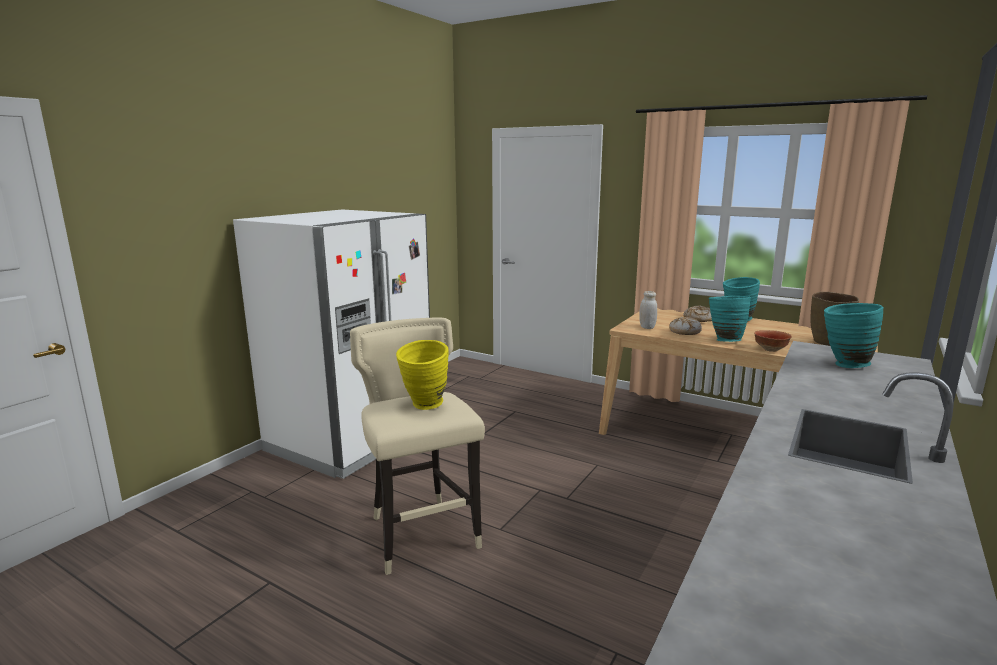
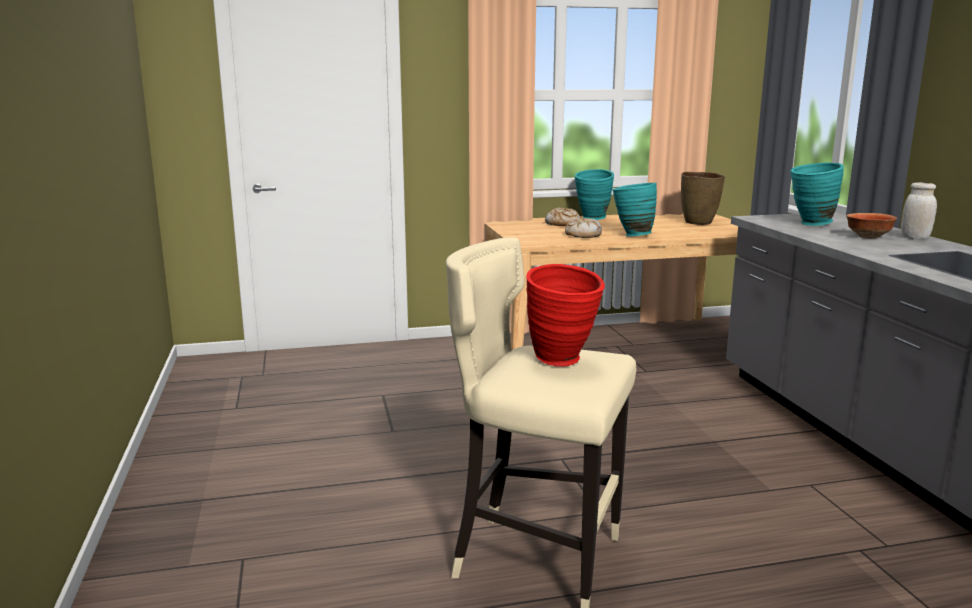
camera: 45 degrees left, 0 degrees up
(352, 439) = (220, 510): white fridge -> none
(425, 406) = (563, 362): yellow vase -> red vase
(647, 327) = (542, 238): white jar -> white jar (915, 238)
(769, 349) = (681, 235): bowl -> bowl (867, 237)

